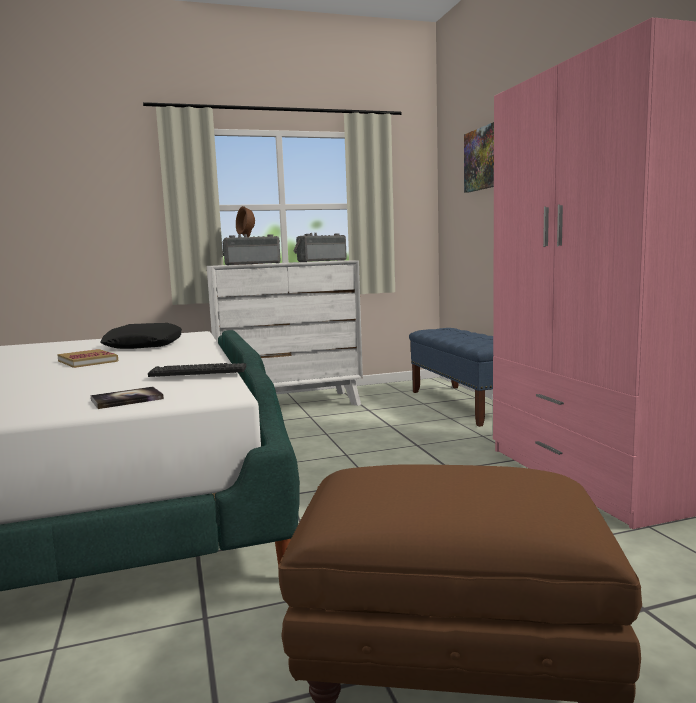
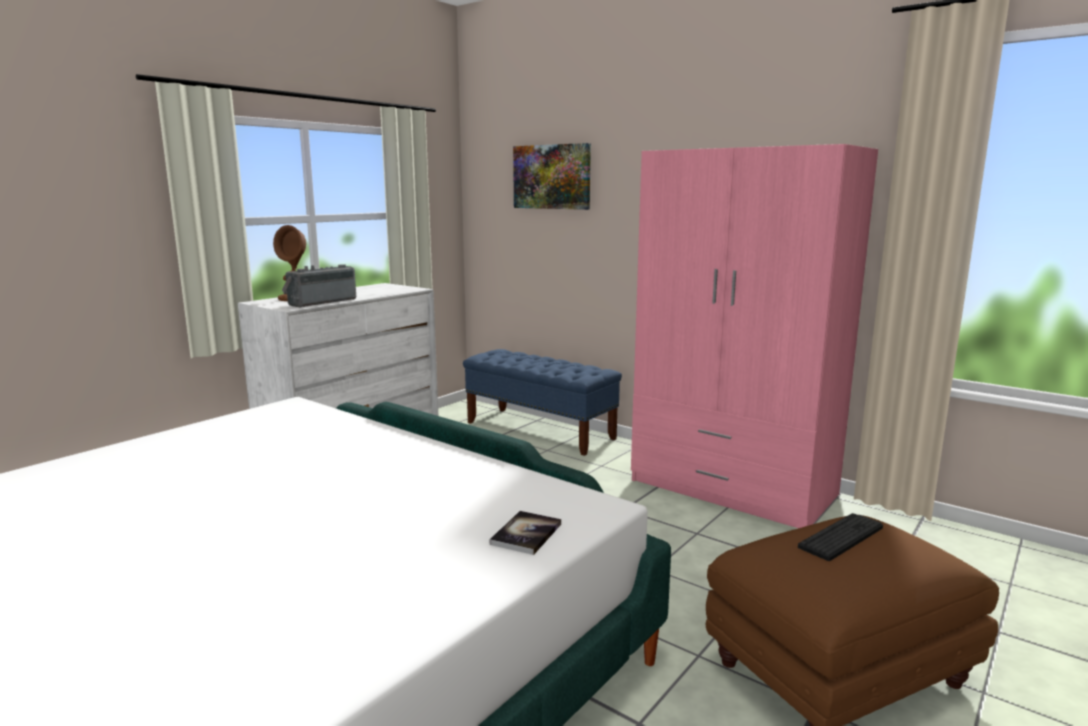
camera: 35 degrees left, 5 degrees up
(87, 361) = (288, 480): book -> none
(144, 345) = (281, 436): black pillow -> none
(198, 371) = (507, 477): keyboard -> keyboard (841, 537)
(320, 261) = (382, 289): radio -> none

